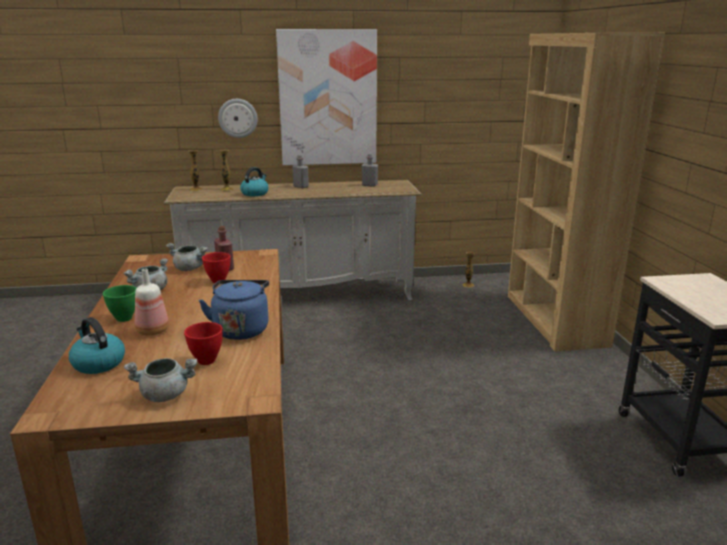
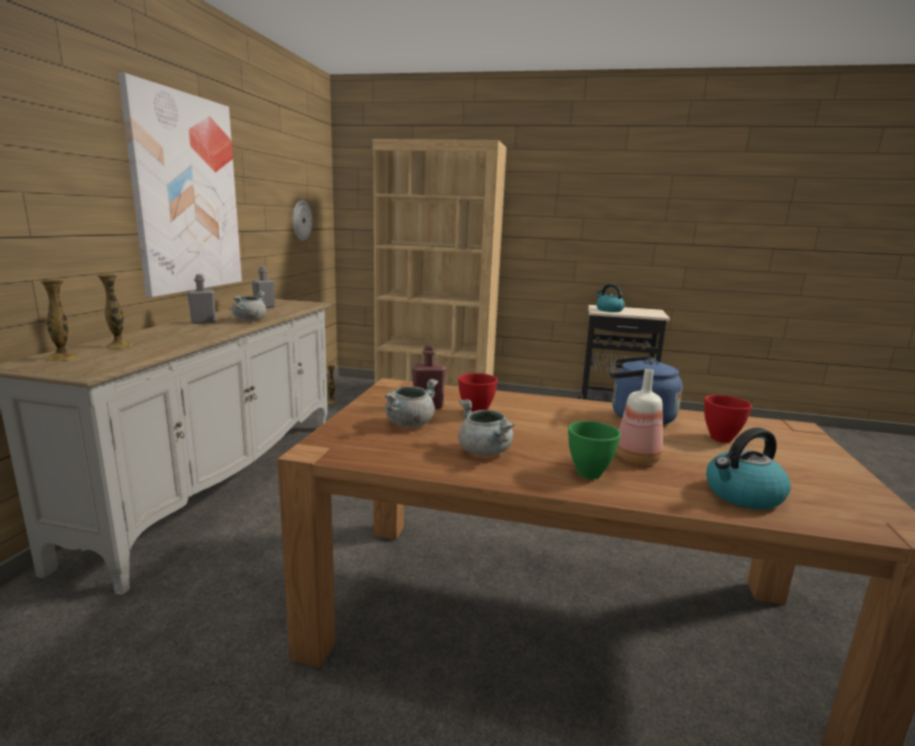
camera: 70 degrees left, 5 degrees down
(165, 395) = (809, 462): grey cooking pot -> grey cooking pot (249, 320)
(238, 118) = (75, 220): wall clock -> wall clock (301, 220)
(255, 193) = (186, 338): kettle -> kettle (609, 310)

